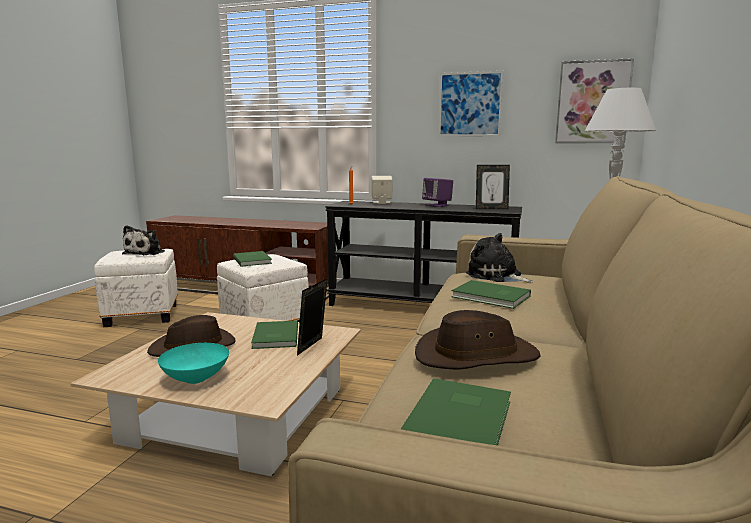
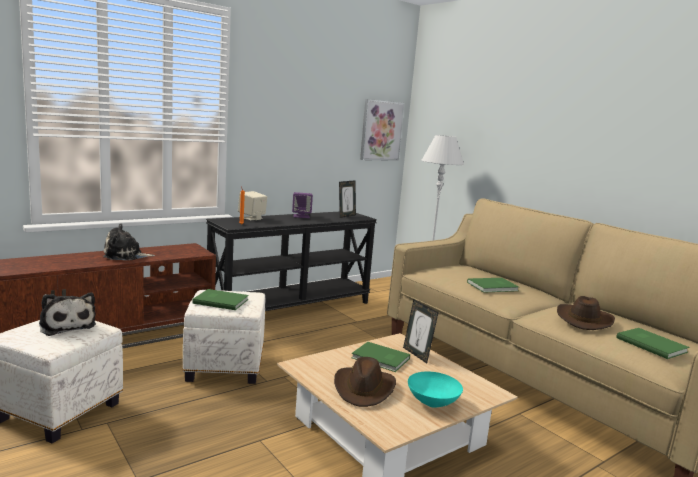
camera: 55 degrees left, 0 degrees up
(470, 104) = (306, 126): picture -> none
(496, 276) = (449, 272): plush toy -> plush toy (125, 256)

